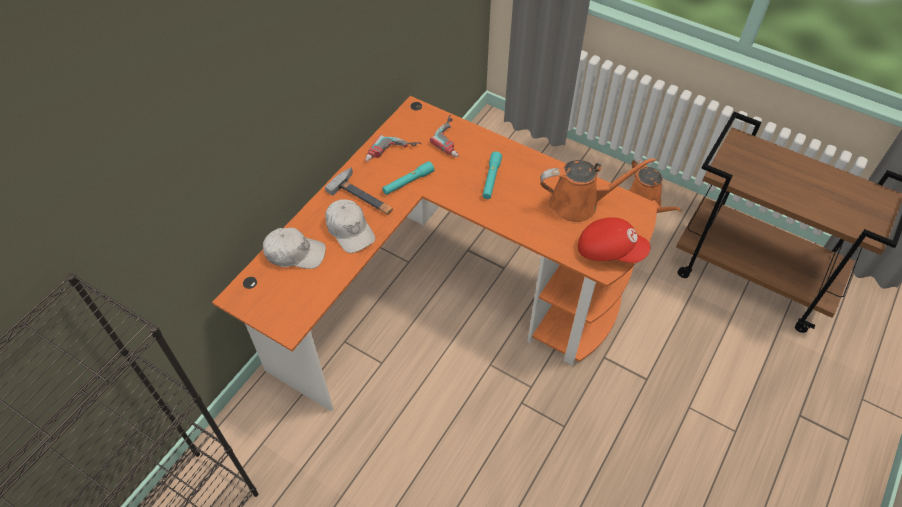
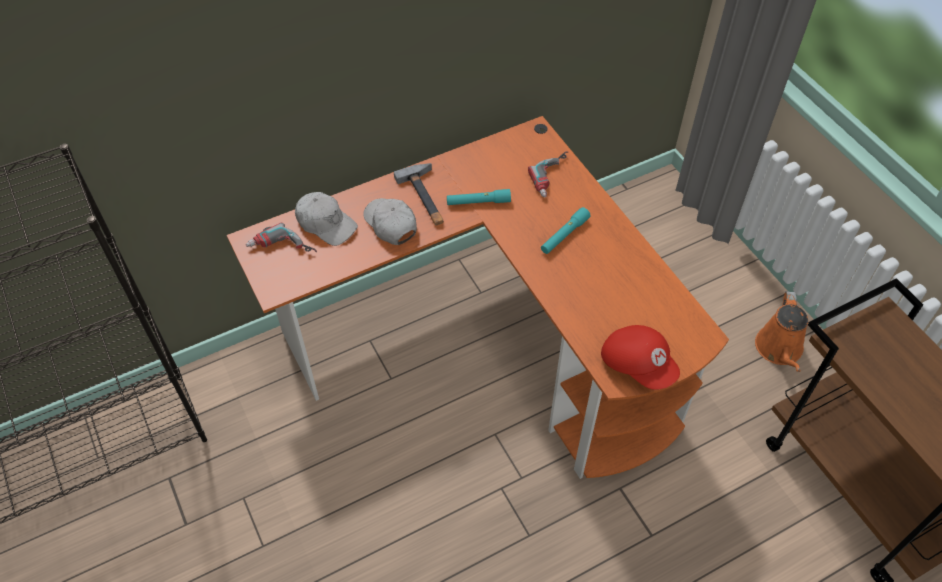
camera: 30 degrees right, 0 degrees up
(350, 230) = (390, 224): white cap -> white cap turned 150 degrees clockwise
(392, 154) = (482, 168): power drill -> power drill (281, 250)
(578, 204) = (639, 302): orange watering can -> none

